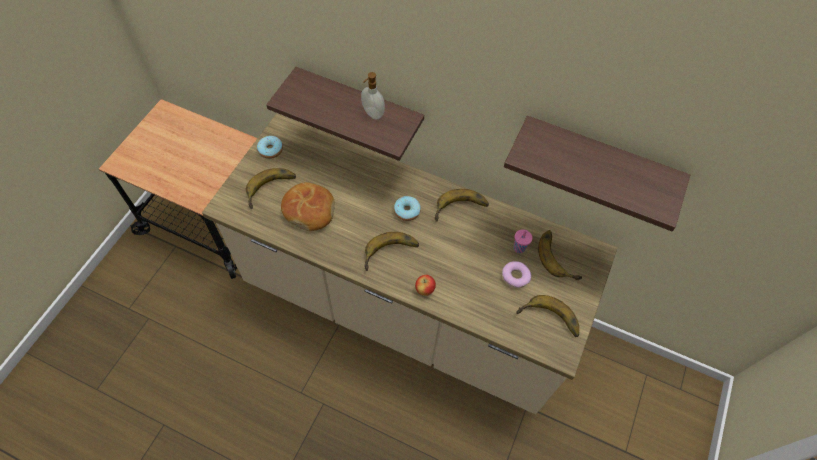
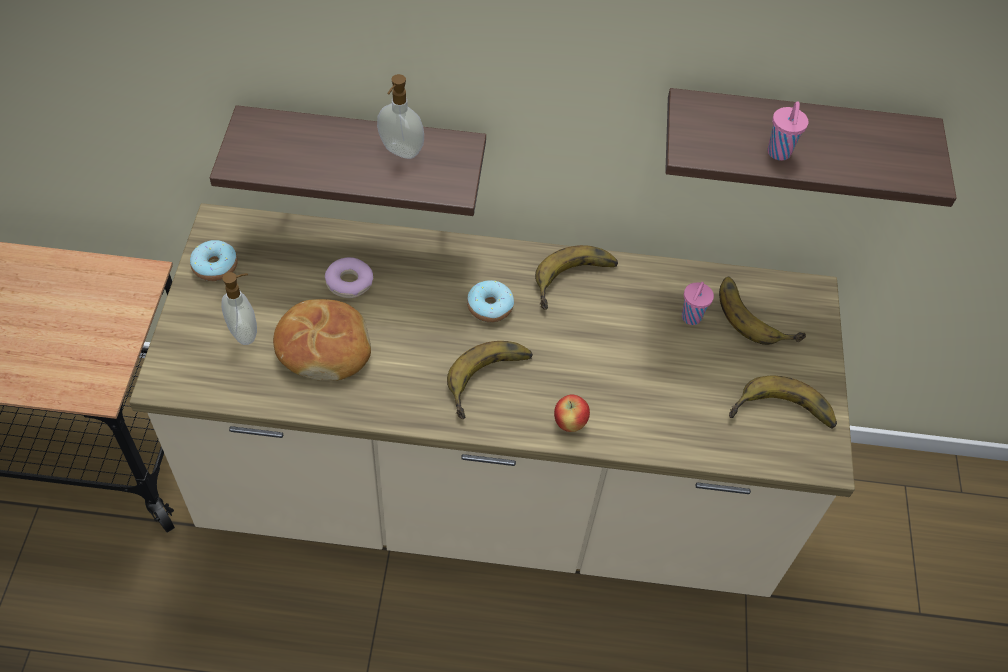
camera: 20 degrees left, 5 degrees down
(272, 190) = (245, 332): banana -> soap dispenser
(515, 277) = (704, 363): donut -> donut (349, 283)
(575, 172) = (779, 153): none -> pink cup

